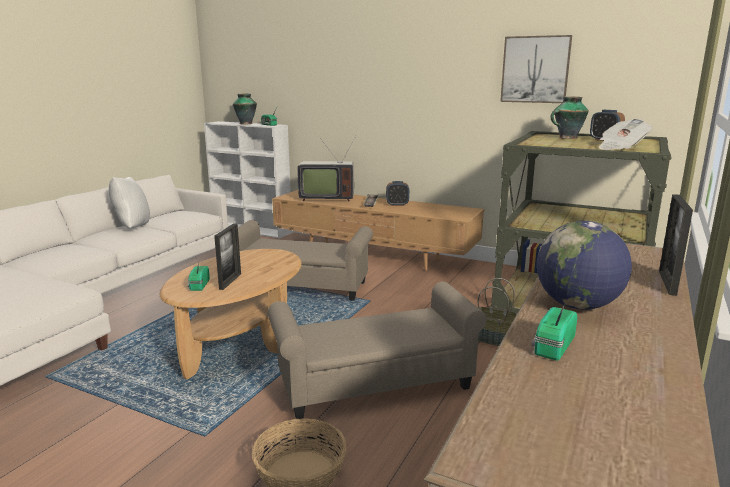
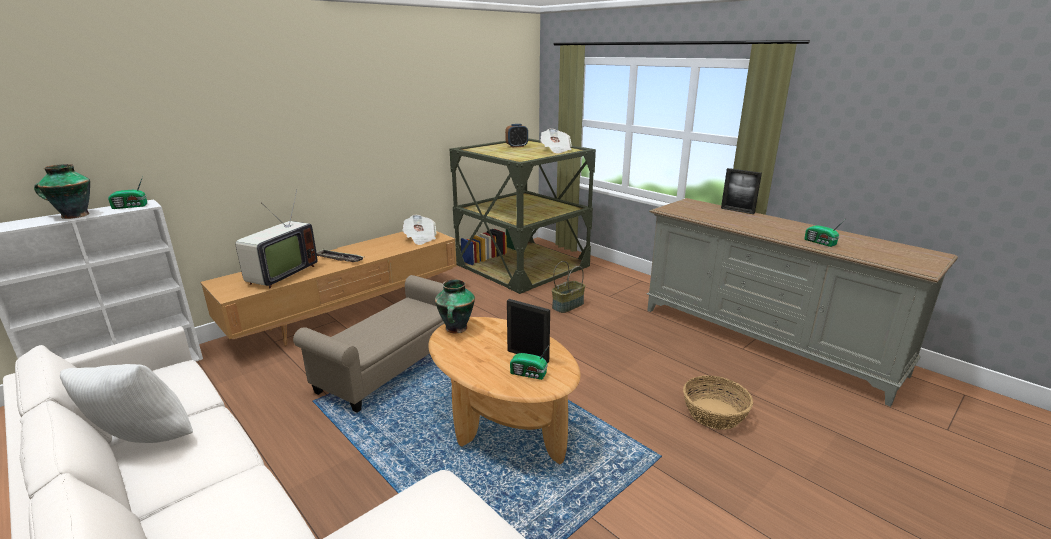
camera: 70 degrees left, 5 degrees up
(375, 384) = (609, 363): beige ottoman -> none
(397, 205) = (363, 250): alarm clock -> none
(448, 213) = (420, 239): none -> newspaper
(535, 69) = (442, 95): picture -> none
(567, 138) = (494, 149): vase -> vase (456, 329)
(577, 305) = (770, 229): globe -> none

